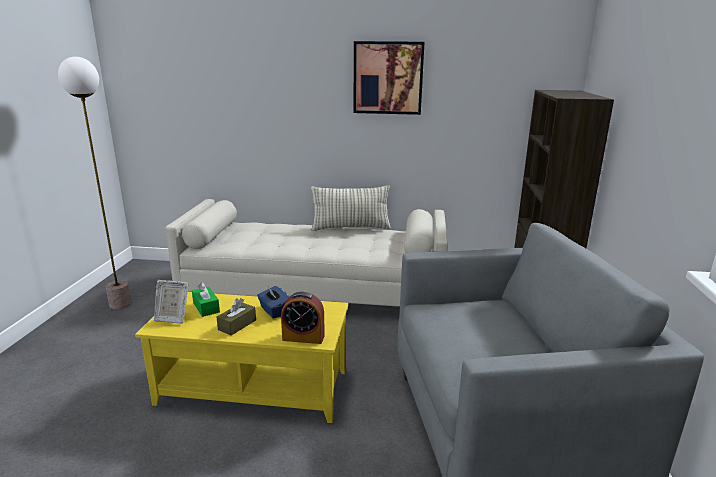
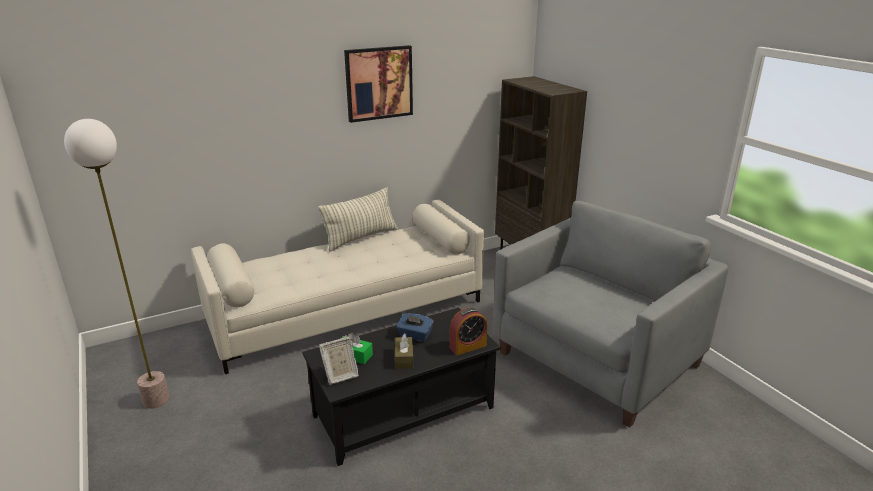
camera: 35 degrees left, 5 degrees up
(254, 386) = (403, 411): yellow coffee table -> black coffee table

